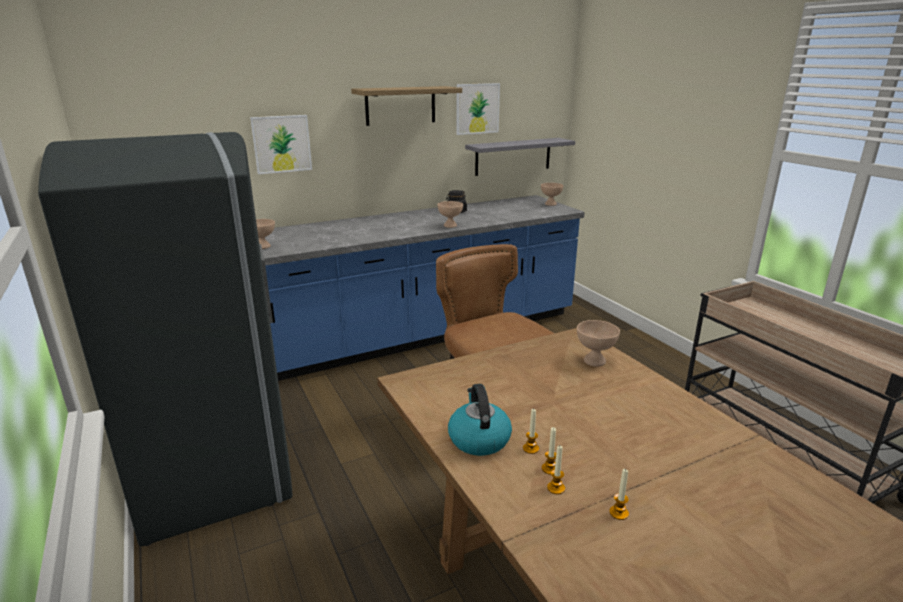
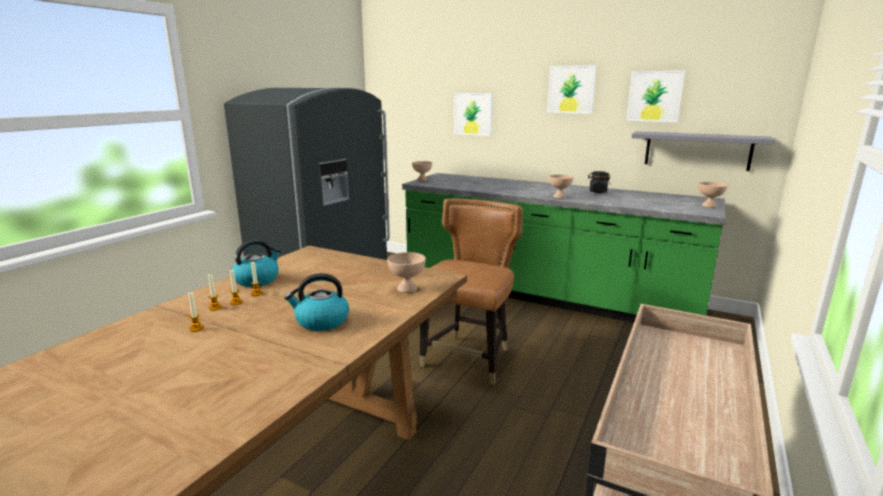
camera: 55 degrees right, 5 degrees down
(400, 105) = (571, 89): shelf -> picture
(425, 334) = (544, 295): blue counter -> green counter
(650, 425) = (321, 321): none -> kettle

